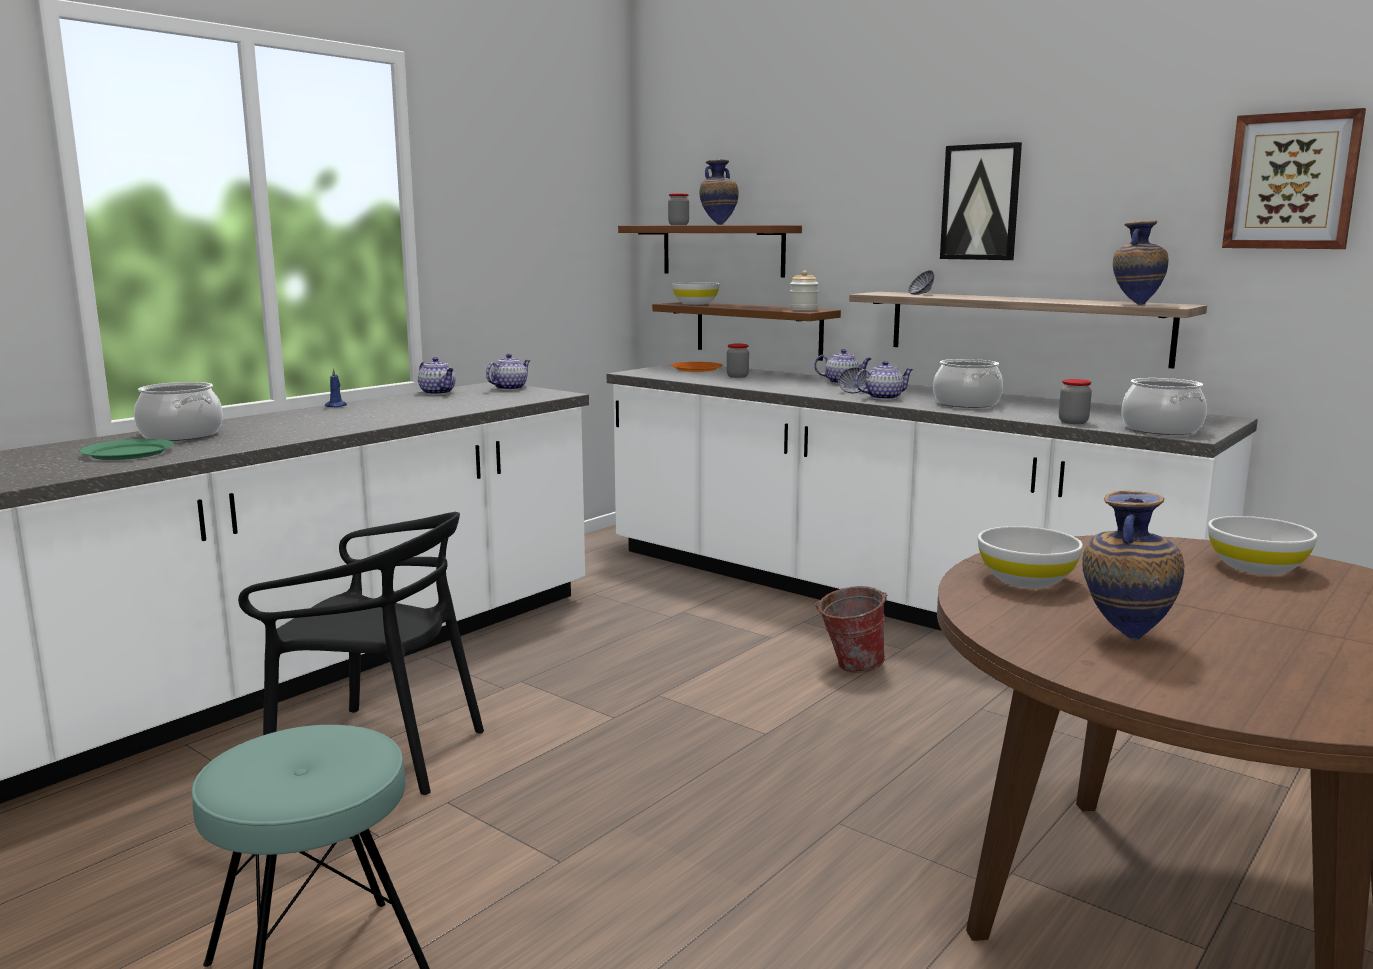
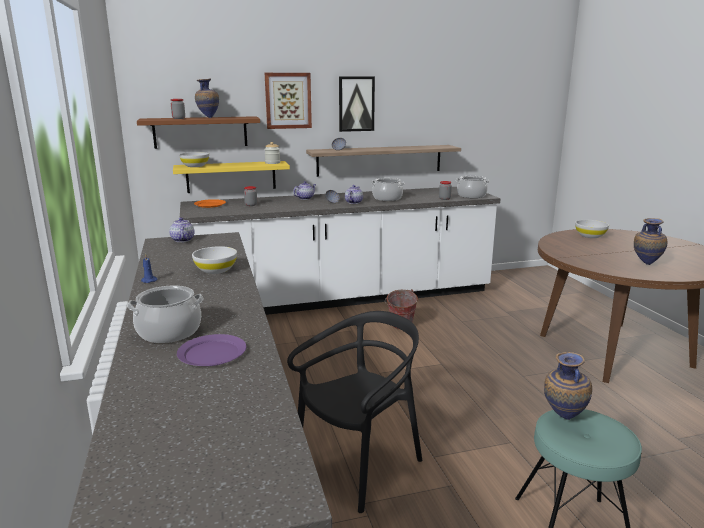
camera: 55 degrees left, 5 degrees up
(127, 453) = (212, 353): green plate -> purple plate
(438, 393) = (158, 254): teapot -> none
(758, 330) = (231, 176): brown shelf -> yellow shelf
(1026, 580) = (583, 258): white bowl -> white bowl (216, 270)
(1135, 304) = (436, 147): vase -> vase (562, 418)
(1292, 181) = (474, 96): picture -> picture (288, 100)

